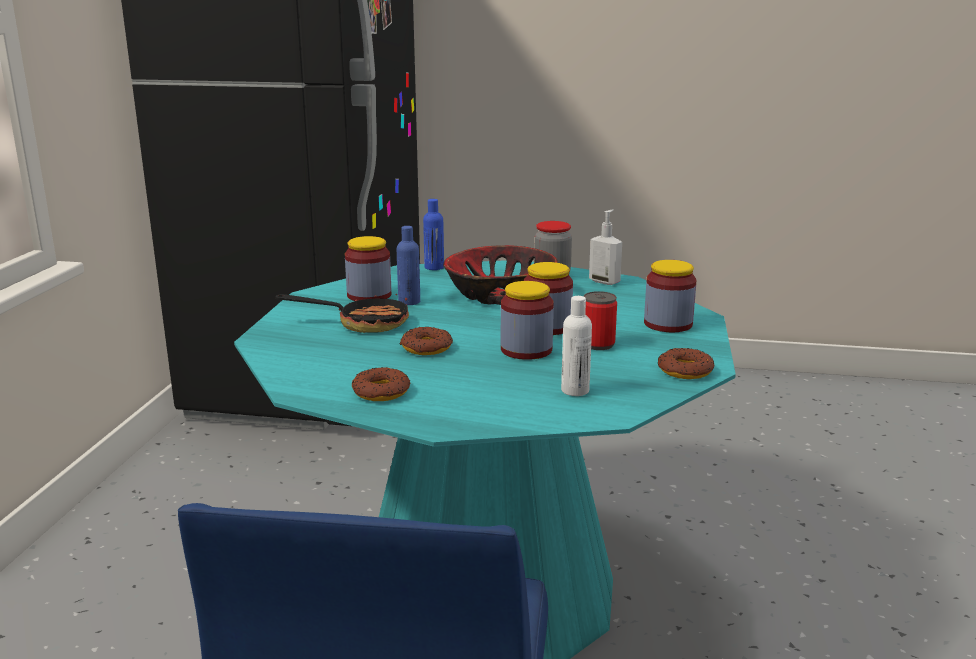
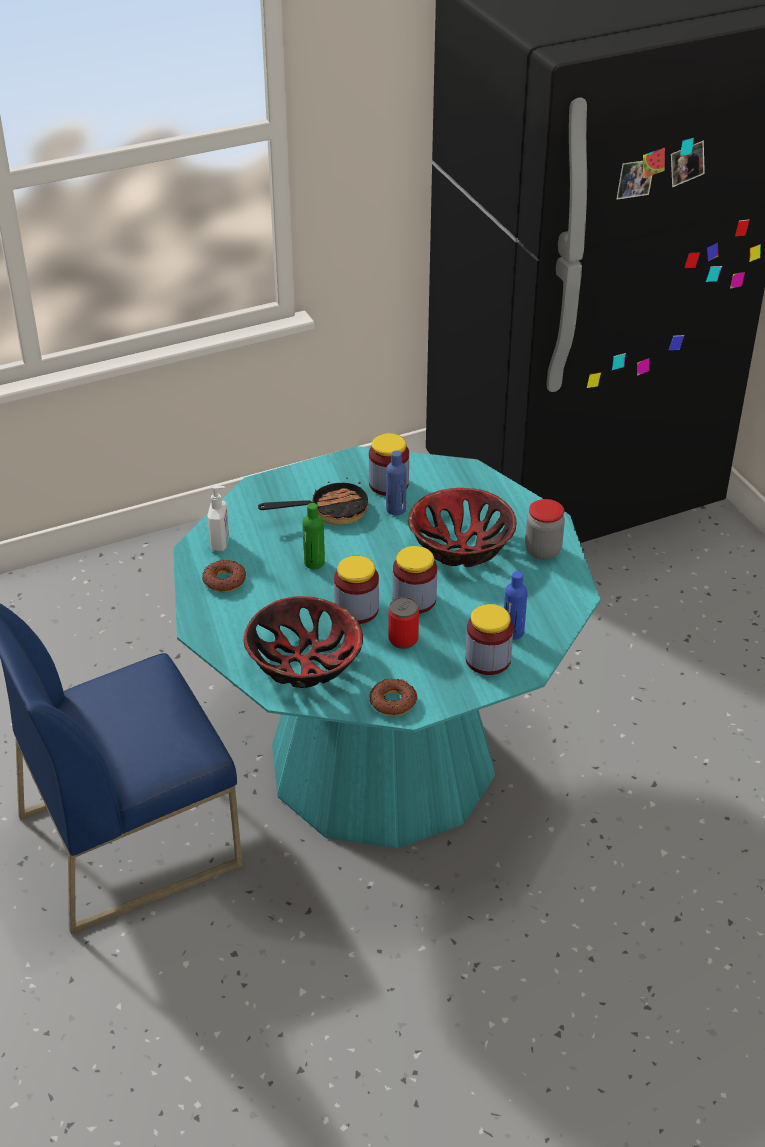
camera: 55 degrees right, 20 degrees up
(362, 323) = (329, 511): frying pan -> frying pan turned 75 degrees counterclockwise
(426, 348) = (314, 563): donut -> green bottle
(434, 267) = (490, 480): blue bottle -> blue bottle (513, 632)
(575, 390) = (305, 662): white bottle -> bowl
(604, 281) = (560, 586): soap dispenser -> soap dispenser (220, 543)

